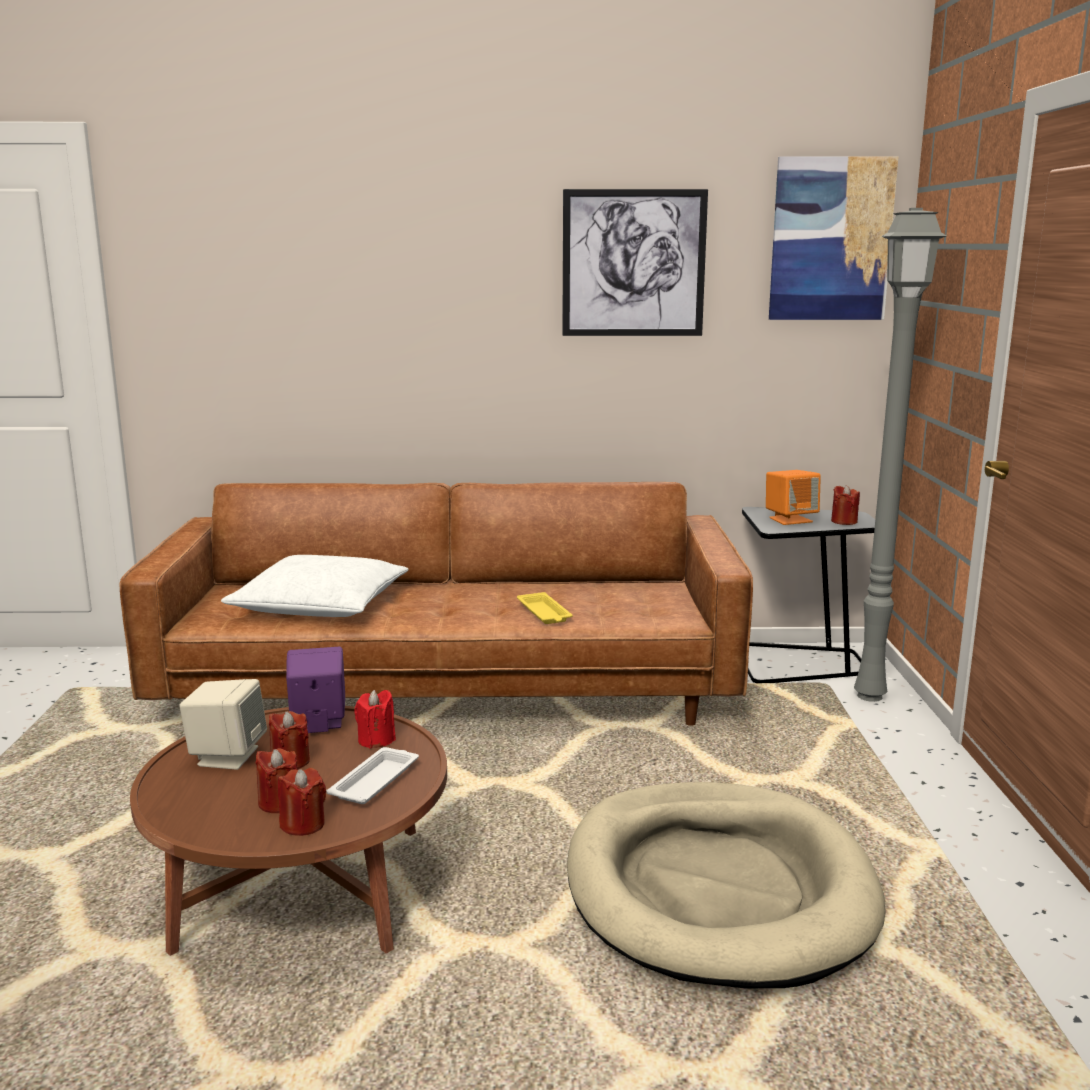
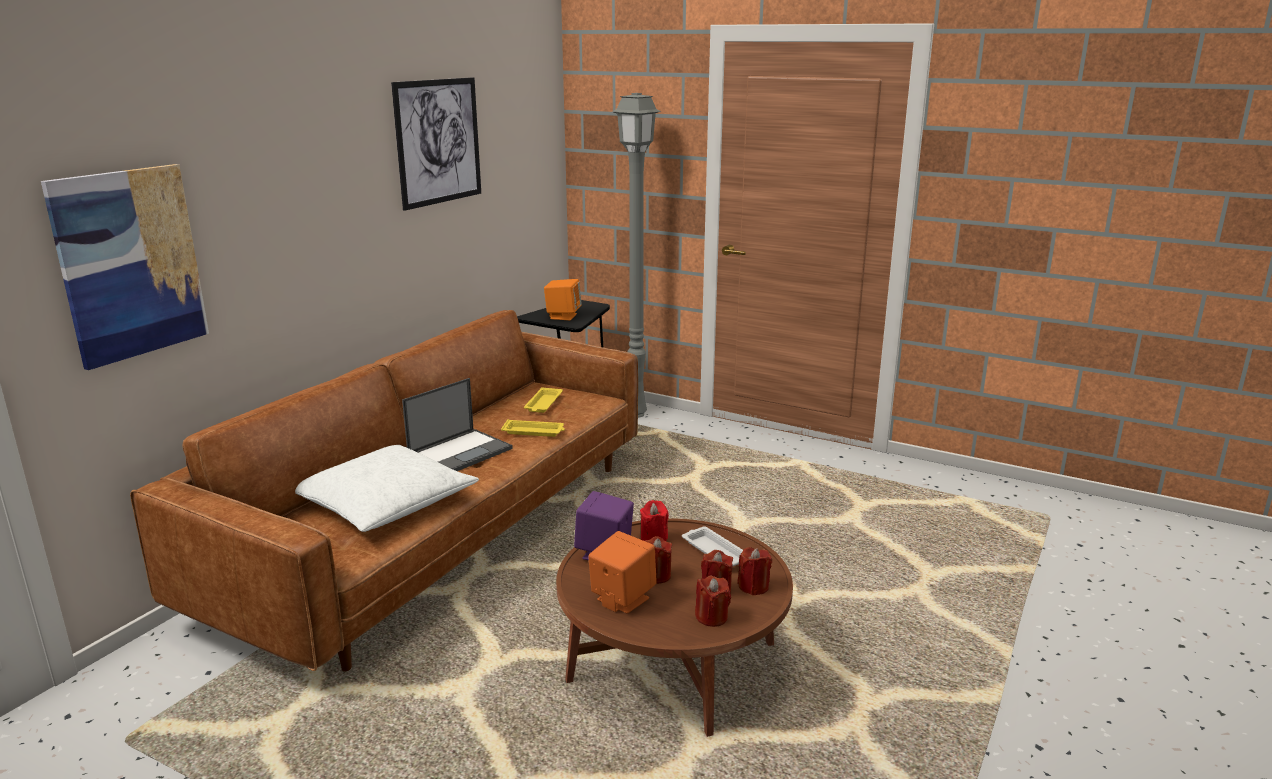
camera: 60 degrees left, 5 degrees up
(227, 756) = (622, 599): beige speaker -> orange speaker
(456, 600) = (461, 452): none -> laptop
(626, 599) = (543, 404): none -> yellow tray
(717, 889) = (788, 525): beige dog bed -> none
(831, 239) = (533, 110): picture -> picture (130, 264)
(844, 521) = (587, 308): red candle -> red candle (711, 617)

